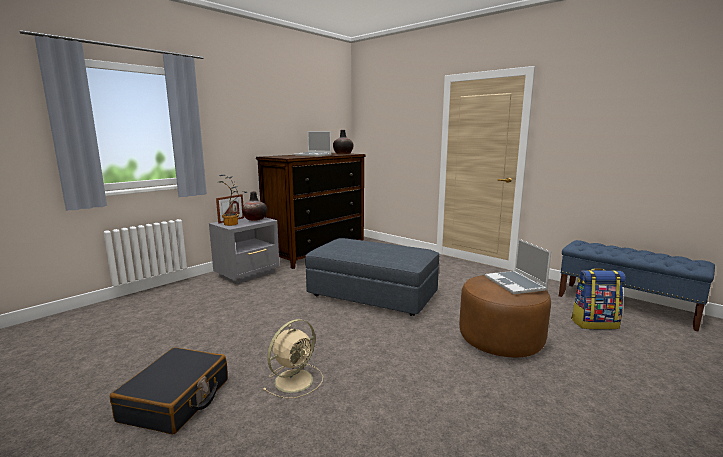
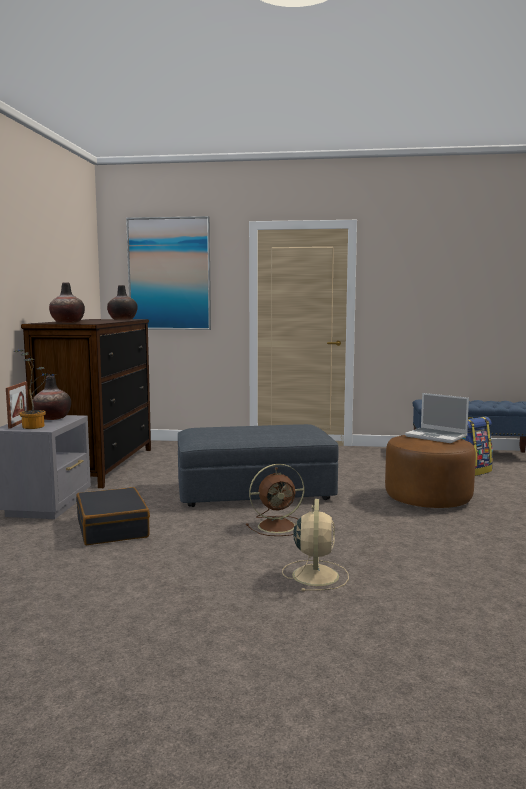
camera: 35 degrees left, 5 degrees down
(176, 400) = (227, 629): black suitcase -> black suitcase (113, 528)
(284, 156) = (67, 322): none -> vase
(314, 155) = (96, 321): laptop -> none
(341, 328) = (278, 526): none -> brown fan
(390, 120) = (169, 274): none -> picture

